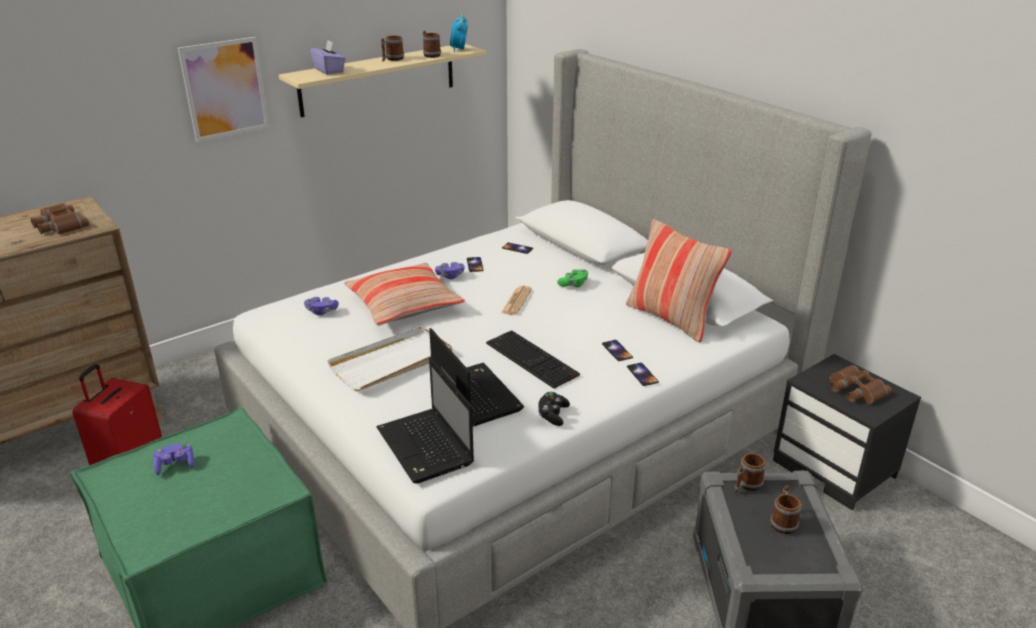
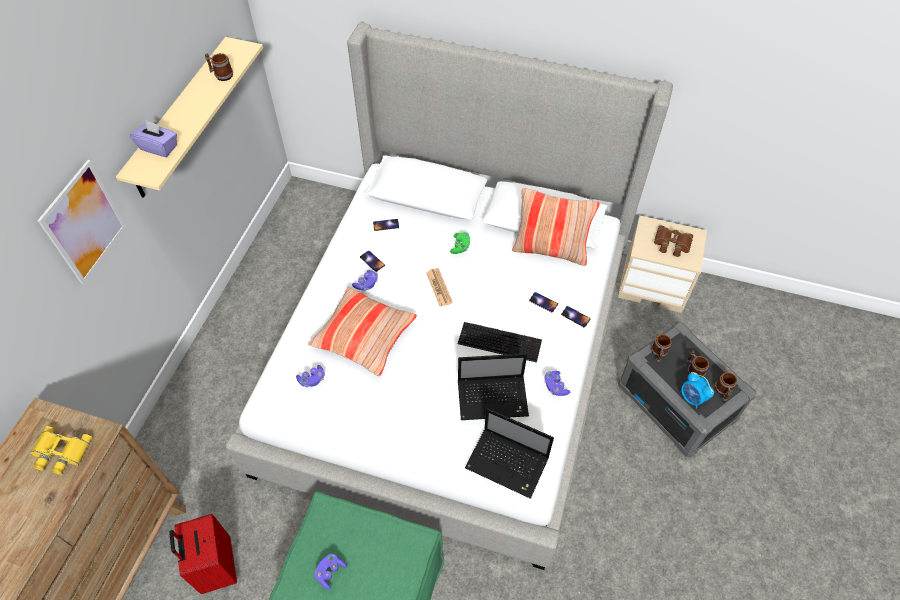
camera: 35 degrees left, 25 degrees up
(59, 225) = (60, 453): brown binoculars -> yellow binoculars
(392, 59) = (194, 99): mug -> mug (723, 392)
(392, 362) = (413, 400): white tray -> none
(459, 50) = (237, 53): alarm clock -> alarm clock (692, 398)
(474, 395) = (494, 398): laptop -> laptop turned 150 degrees clockwise
(552, 415) = (555, 387): black game controller -> purple game controller
(835, 469) = (654, 284): black nightstand -> beige nightstand

